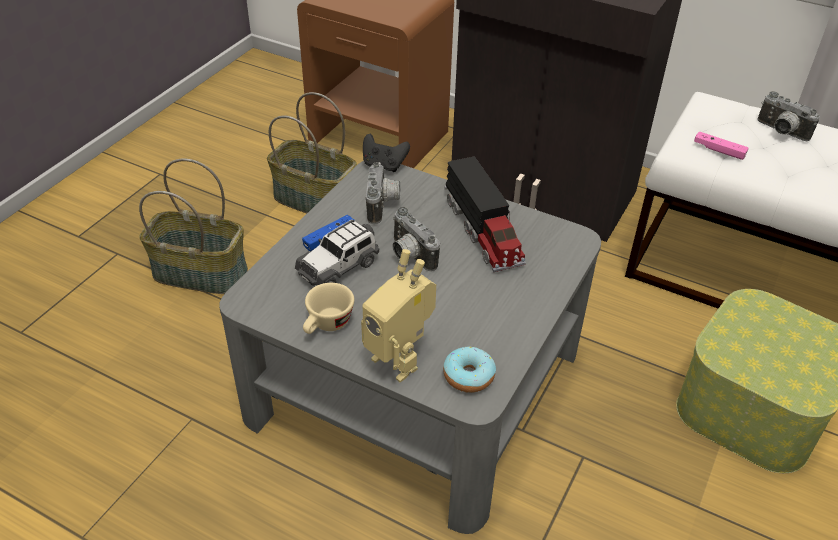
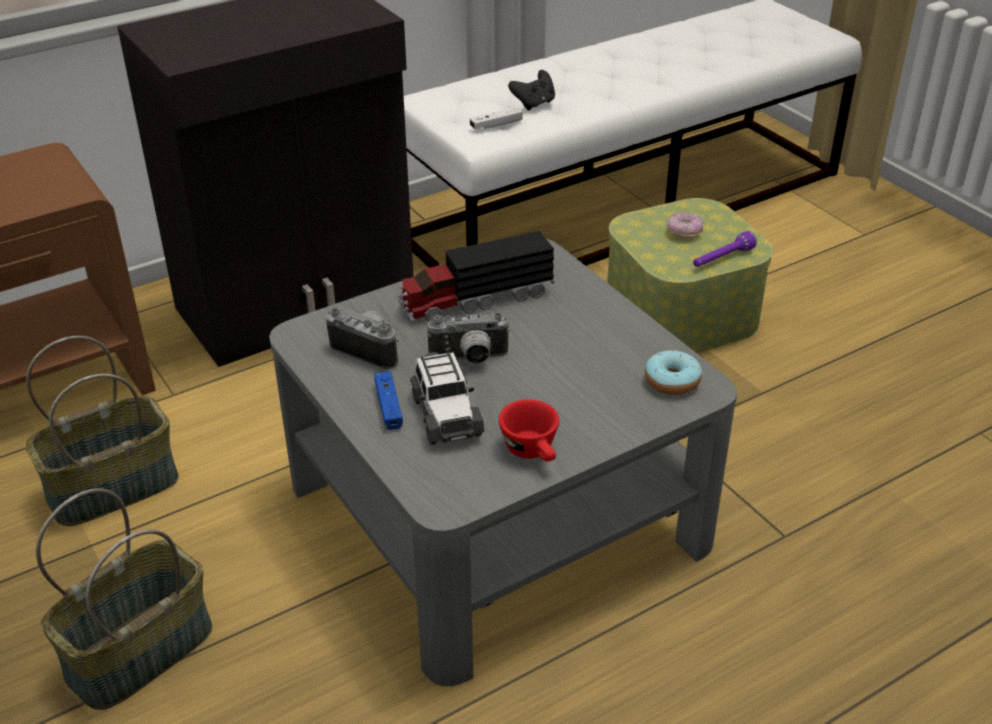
camera: 60 degrees left, 5 degrees down
(327, 325) = (533, 452): beige cup -> red cup
(384, 165) = (296, 326): black game controller -> black game controller (534, 104)
(400, 359) = (620, 417): toy robot -> none
(483, 231) = (474, 299): toy truck -> toy truck turned 150 degrees clockwise
(719, 150) = (496, 125): pink game controller -> white game controller
(770, 381) = (722, 259): none -> purple flashlight
(780, 132) = (500, 88): camera -> none
(783, 341) = (684, 233): none -> donut

